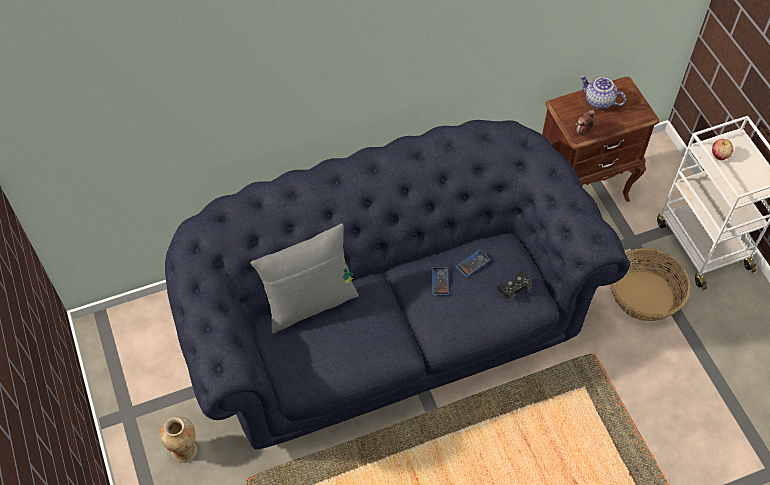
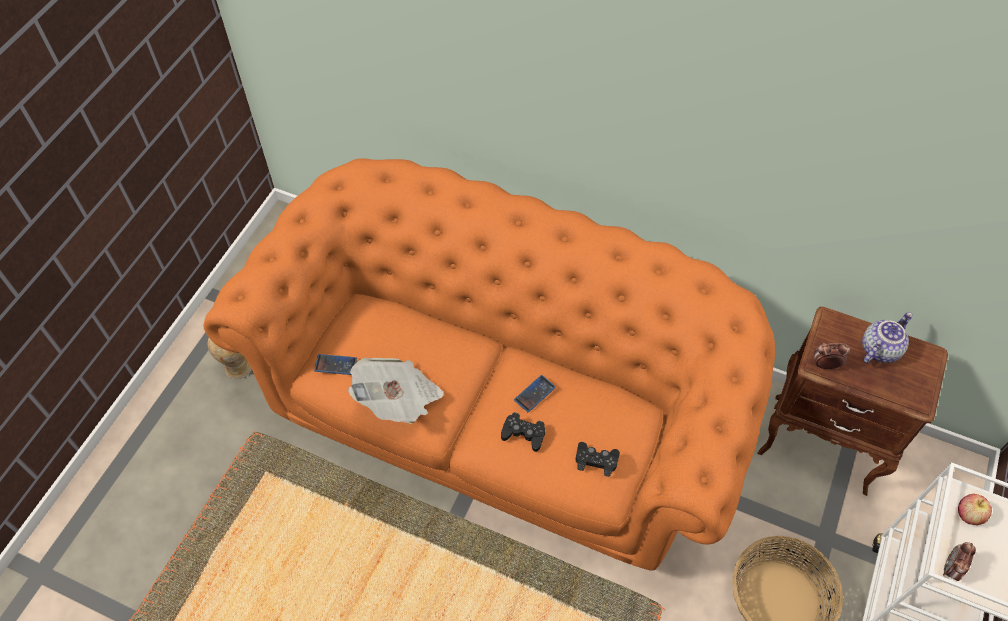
camera: 45 degrees right, 0 degrees up
(310, 303) = (406, 317): grey pillow -> none
(366, 353) = (398, 399): none -> newspaper
(386, 321) = (503, 404): blue sofa -> orange sofa
(460, 308) = (523, 434): none -> black game controller
(473, 263) = (583, 404): phone -> phone (335, 365)
(598, 101) = (879, 348): teapot -> teapot turned 60 degrees clockwise
(738, 189) = (951, 569): none -> alarm clock

